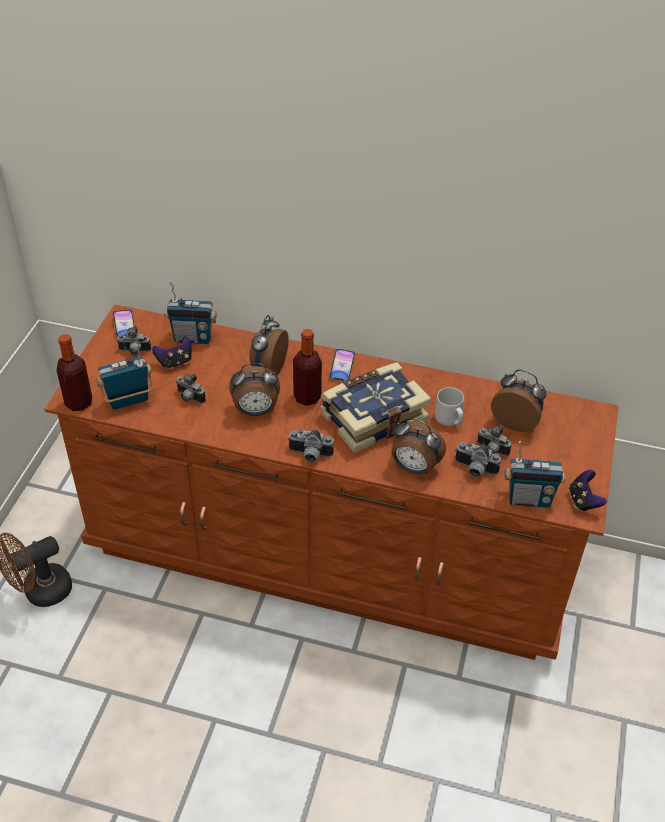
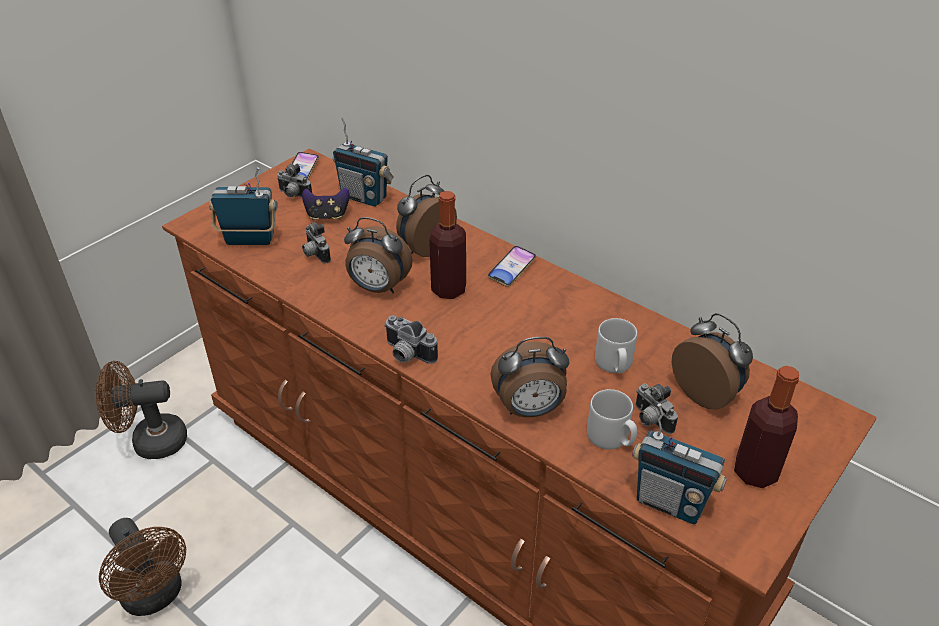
camera: 25 degrees right, 5 degrees down
(79, 403) = (199, 229): bottle -> bottle (755, 472)
(128, 704) = (155, 596): none -> brown fan
(373, 416) = (514, 333): book -> none
(414, 468) = (529, 409): alarm clock -> alarm clock turned 60 degrees counterclockwise
(474, 470) = (611, 438): camera -> grey mug
(583, 501) = (755, 533): game controller -> none

